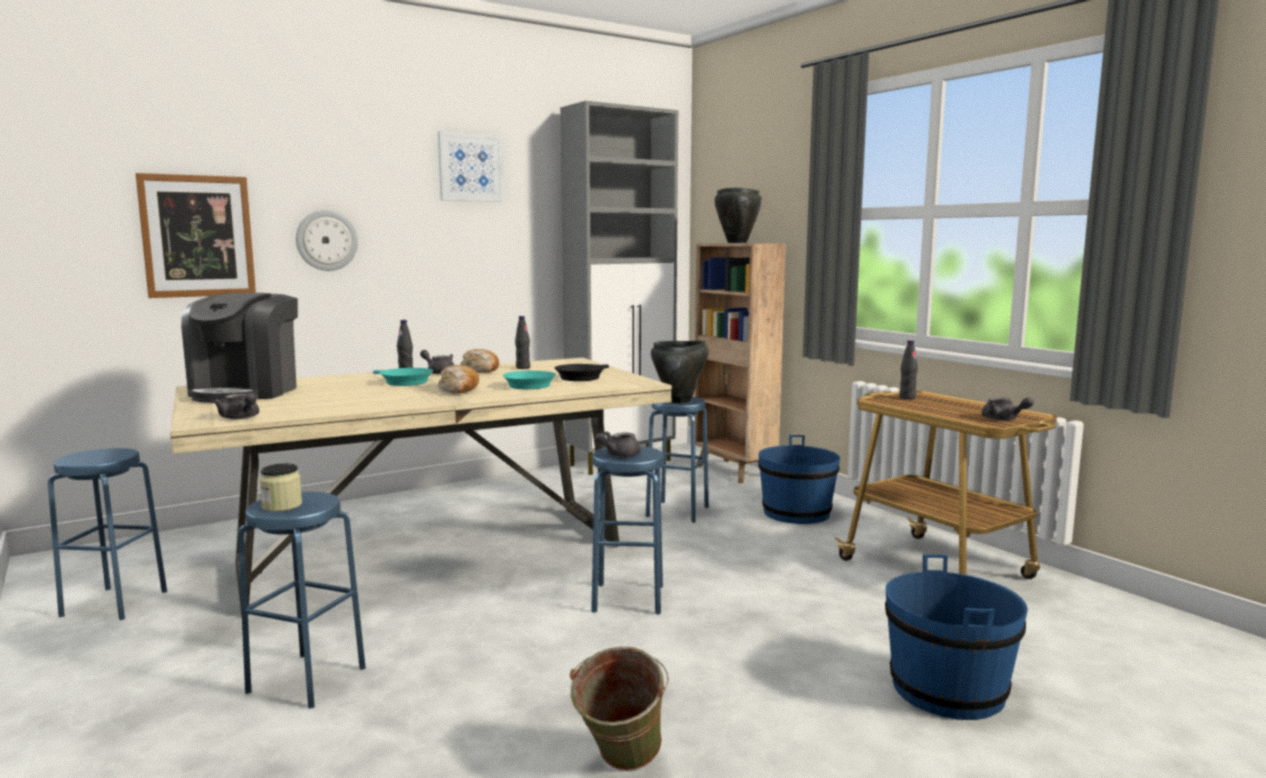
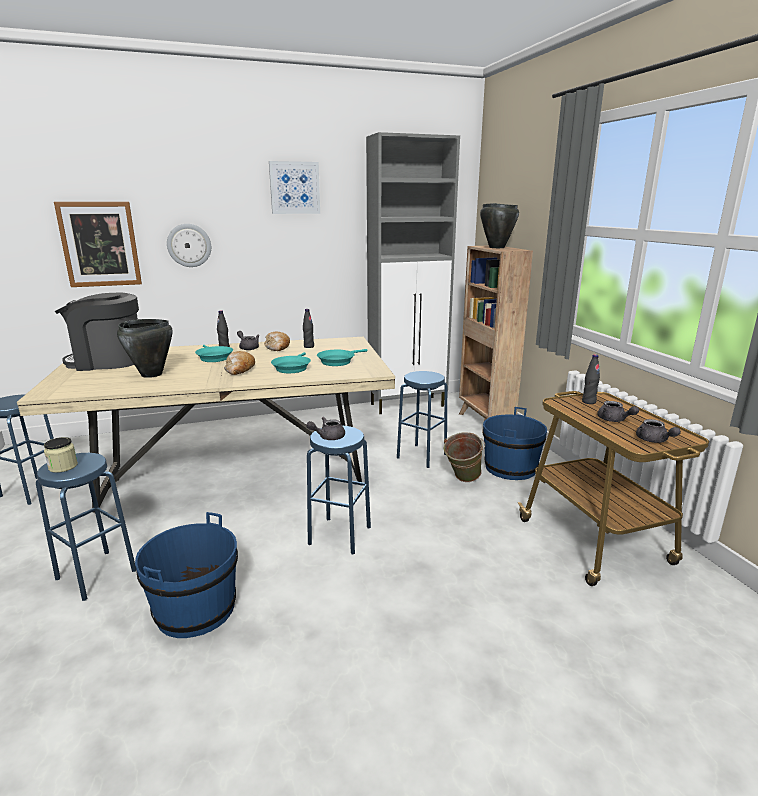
camera: 15 degrees right, 10 degrees up
(241, 418) = (72, 390): grey teapot -> grey teapot (614, 420)
(246, 392) = (107, 361): coffee machine -> coffee machine turned 60 degrees clockwise
(582, 377) = (338, 361): black frying pan -> turquoise frying pan
(620, 767) = (240, 701): green bucket -> green bucket (462, 480)
(679, 401) = (424, 378): black cooking pot -> black cooking pot (151, 374)
(947, 690) = (534, 676): blue bucket -> blue bucket (195, 609)

